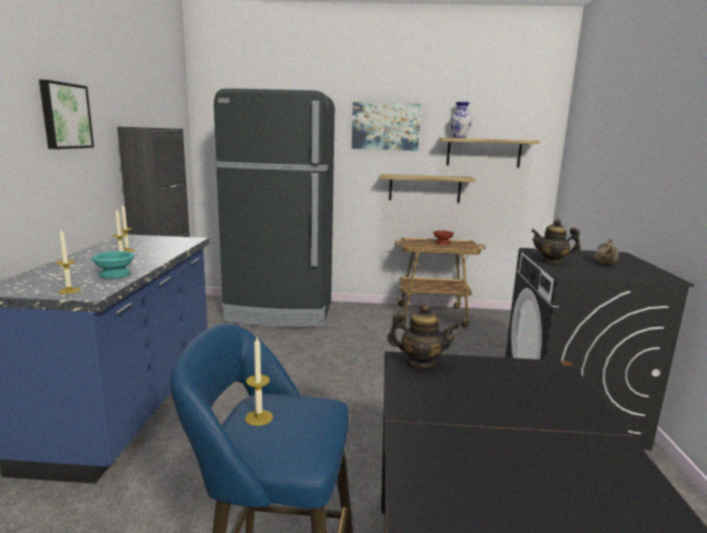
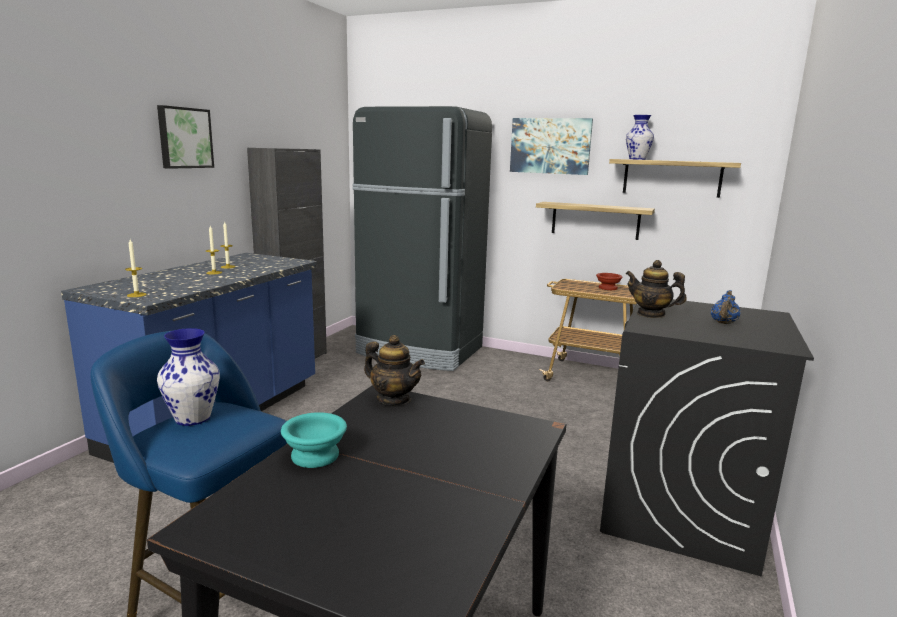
camera: 20 degrees right, 0 degrees up
(115, 274) = (190, 285): turquoise bowl -> turquoise bowl (316, 455)
(259, 417) = (192, 418): candle -> vase
(605, 264) = (723, 323): beige teapot -> blue teapot

